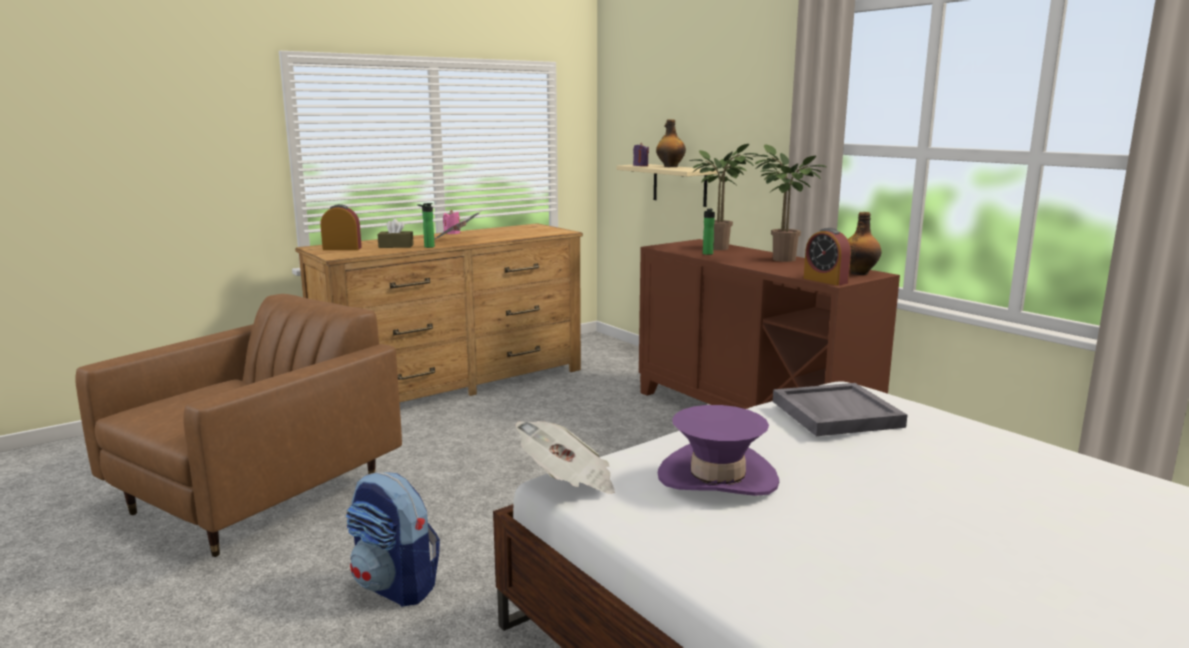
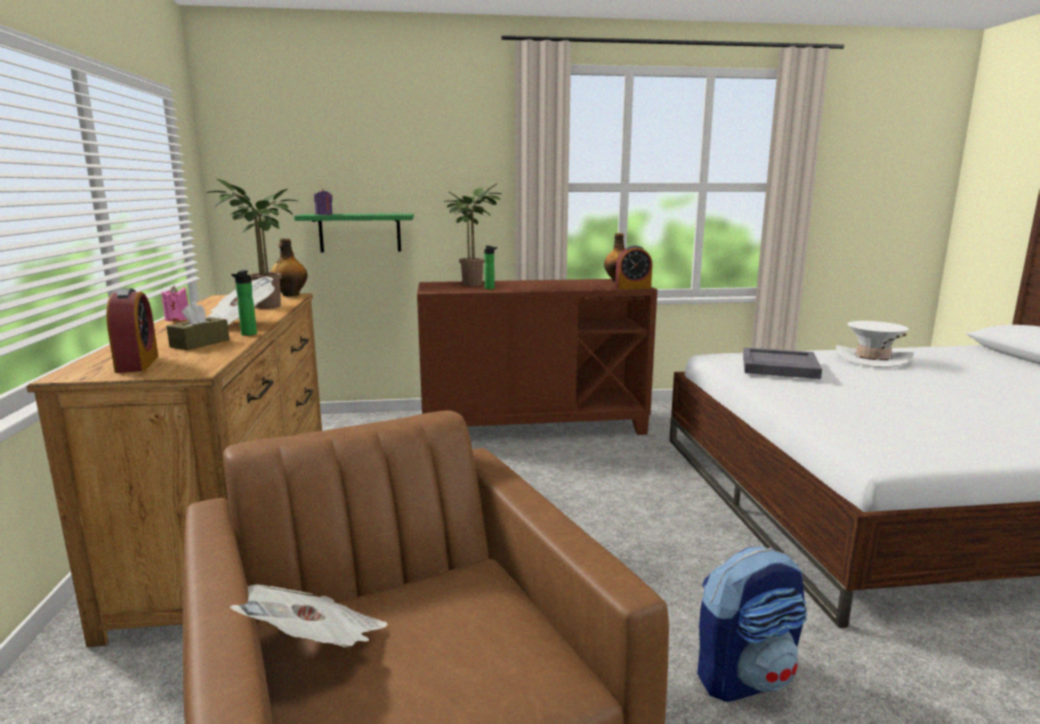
camera: 60 degrees left, 0 degrees up
(342, 248) = (137, 364): alarm clock -> alarm clock turned 135 degrees clockwise
(568, 481) = (888, 456): newspaper -> newspaper (316, 646)
(670, 166) = (357, 213): bottle -> bottle (290, 295)
(679, 185) = (360, 232): beige shelf -> green shelf
(717, 477) = (885, 415): purple hat -> none
(779, 259) = (545, 283): potted plant -> potted plant (264, 307)
(1016, 464) = (872, 359): none -> white hat

